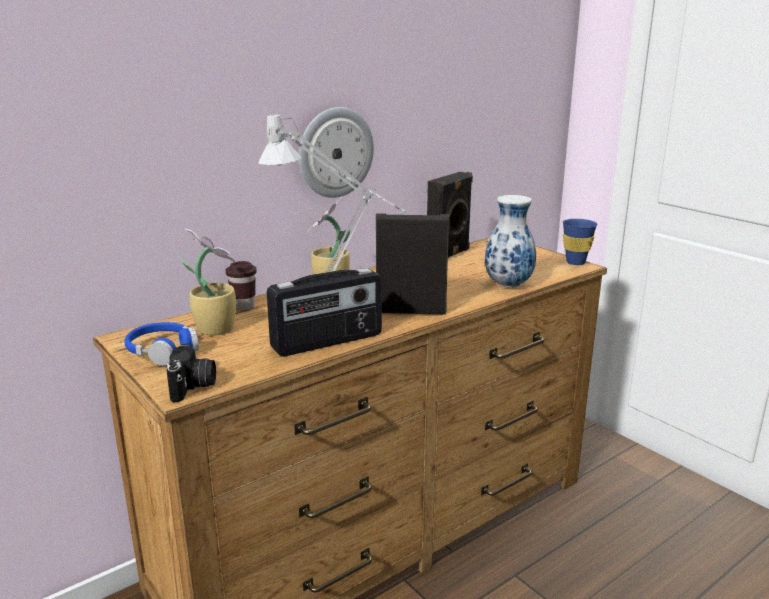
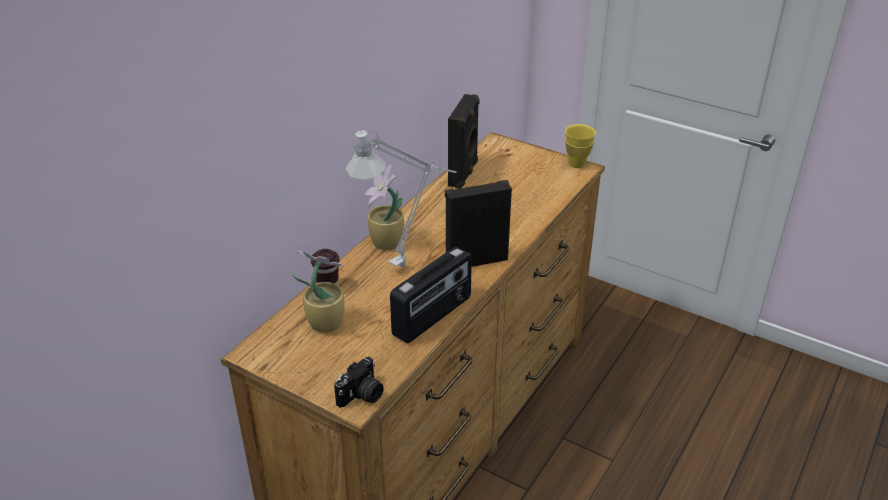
camera: 20 degrees left, 15 degrees up
(162, 351) = (301, 361): blue headphones -> none
(193, 387) = (362, 395): camera -> camera turned 60 degrees clockwise
(335, 152) = (372, 117): wall clock -> none
(509, 285) = (538, 209): vase -> none
(575, 262) = (577, 164): blue cup -> yellow cup

